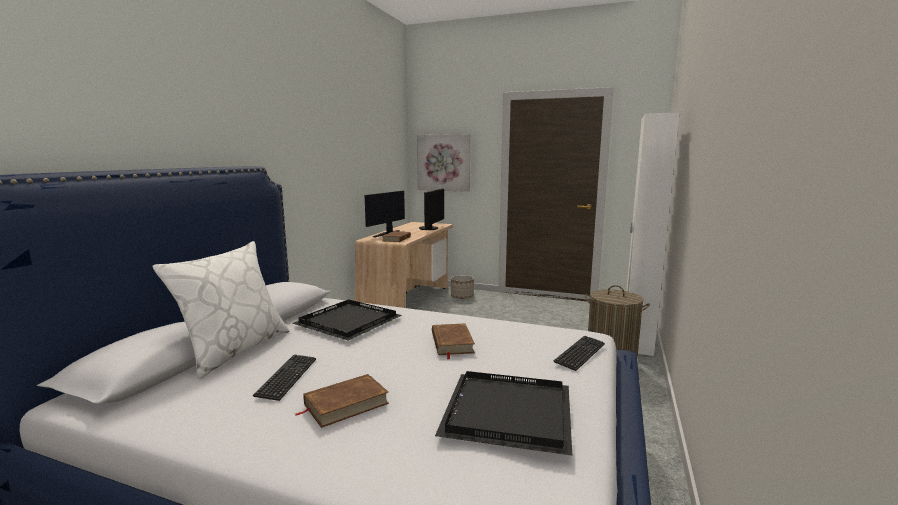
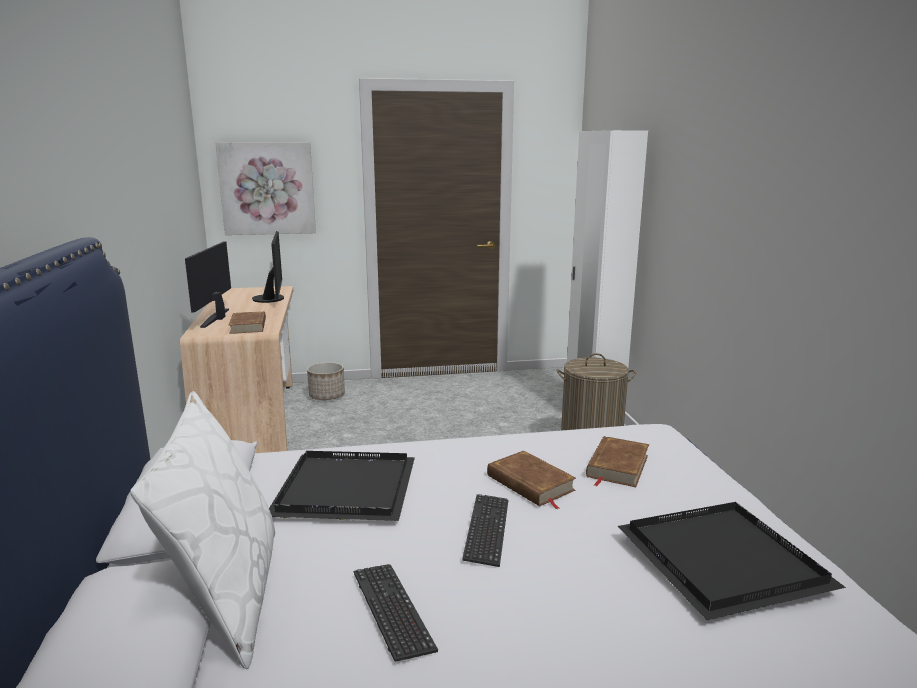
camera: 30 degrees left, 5 degrees up
(345, 404) = (534, 620): brown book -> brown book (617, 466)
(580, 354) = (680, 458): keyboard -> keyboard (487, 530)

